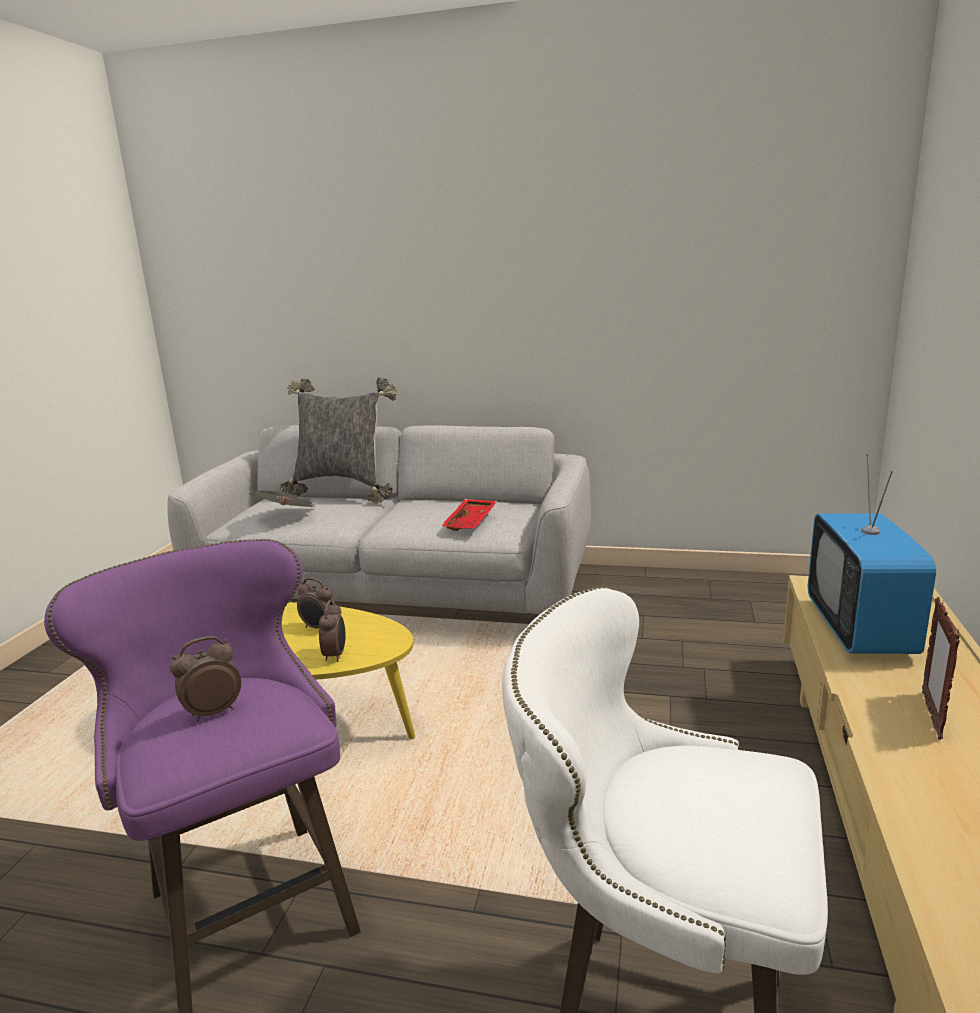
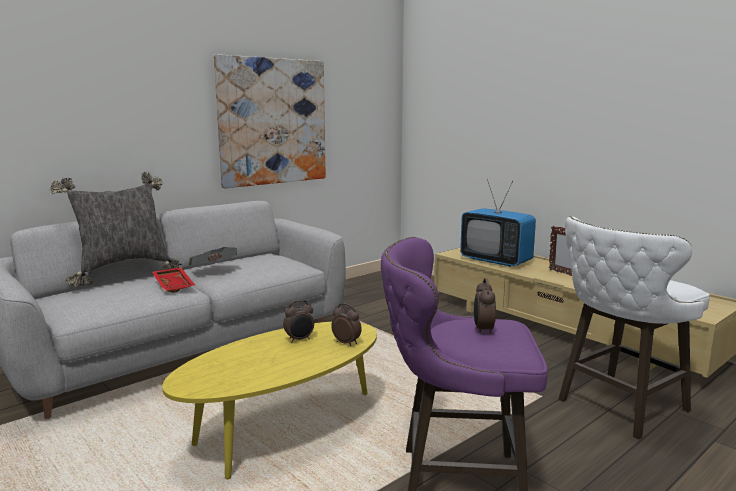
camera: 55 degrees left, 5 degrees down
(288, 516) = (121, 297): newspaper -> newspaper (213, 271)
(471, 522) = (272, 265): red tray -> red tray (174, 285)
(600, 312) = (273, 122): none -> picture

